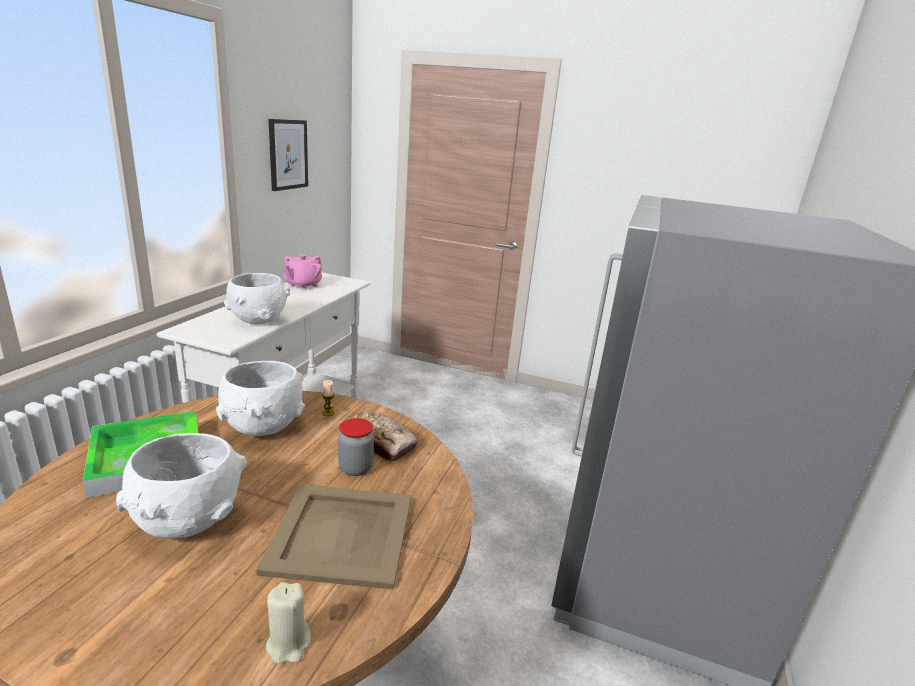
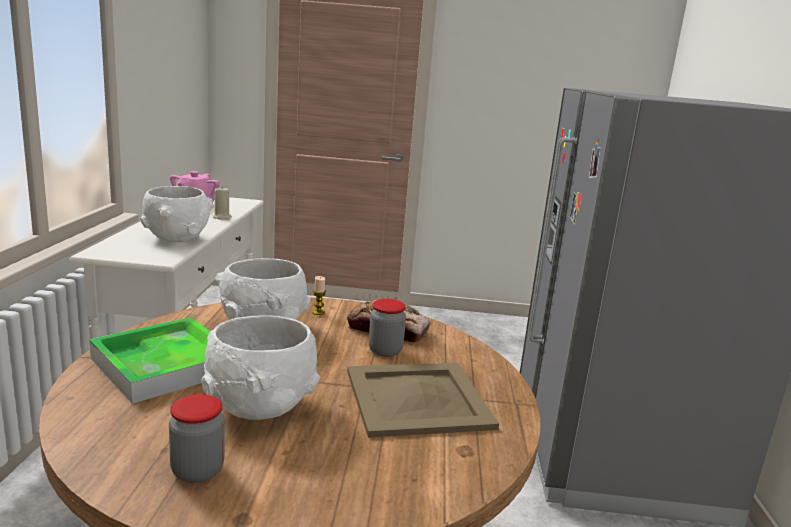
camera: 15 degrees left, 5 degrees down
(76, 587) = (197, 471): none -> jar
(288, 154) = (158, 62): picture -> none
(289, 644) = (443, 478): beige candle -> beige candle (222, 217)

